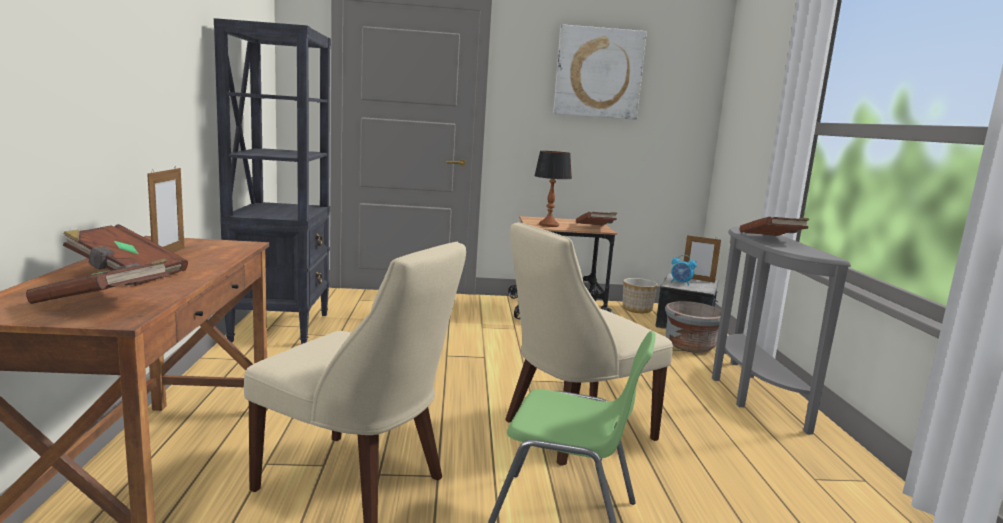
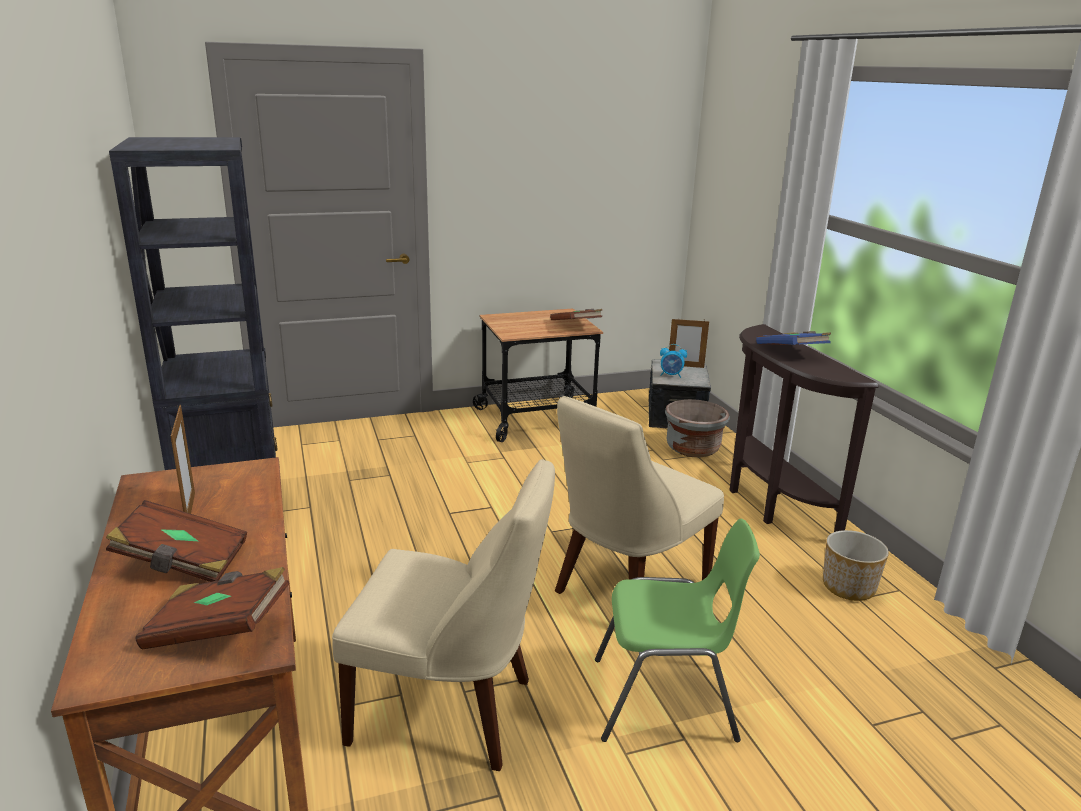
camera: 15 degrees left, 10 degrees up
(548, 225) = (523, 329): table lamp -> none
(598, 73) = (558, 134): picture -> none
(637, 309) = (619, 403): planter -> planter (848, 586)
(748, 393) = (769, 504): grey console table -> brown console table
(771, 239) = (791, 352): brown book -> blue book

